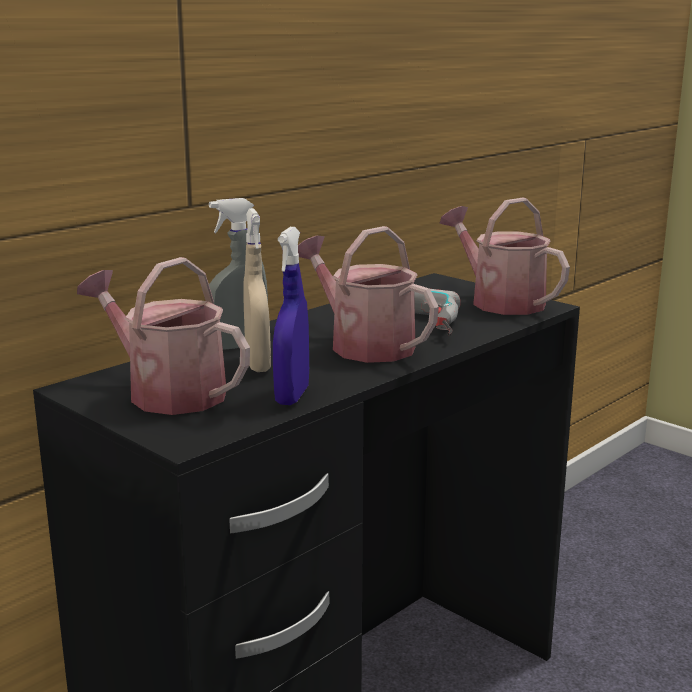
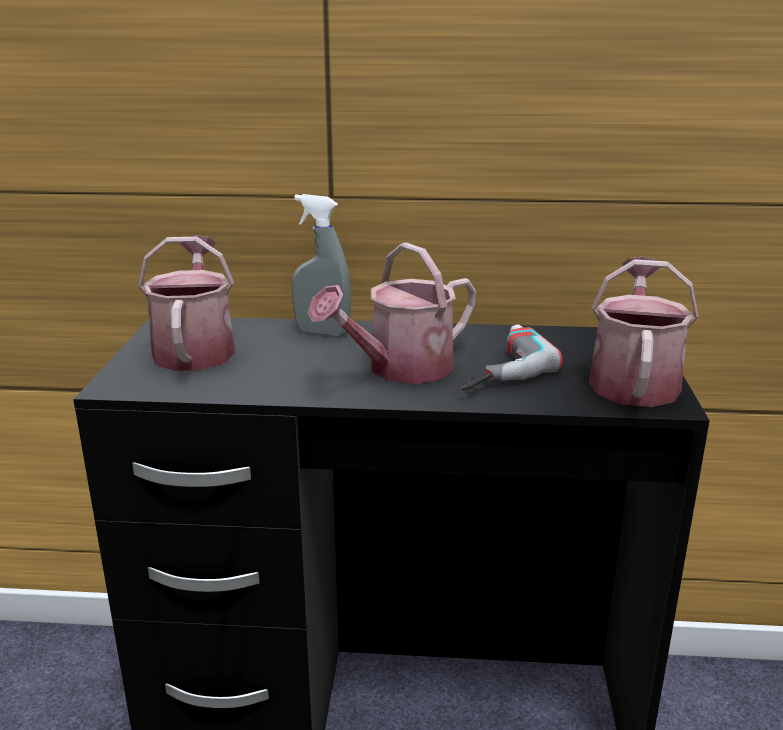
camera: 50 degrees right, 5 degrees up
(257, 365) = (292, 353): beige spray bottle -> none
(292, 396) = (243, 386): blue spray bottle -> none
(364, 345) = (400, 369): watering can -> watering can turned 135 degrees counterclockwise

